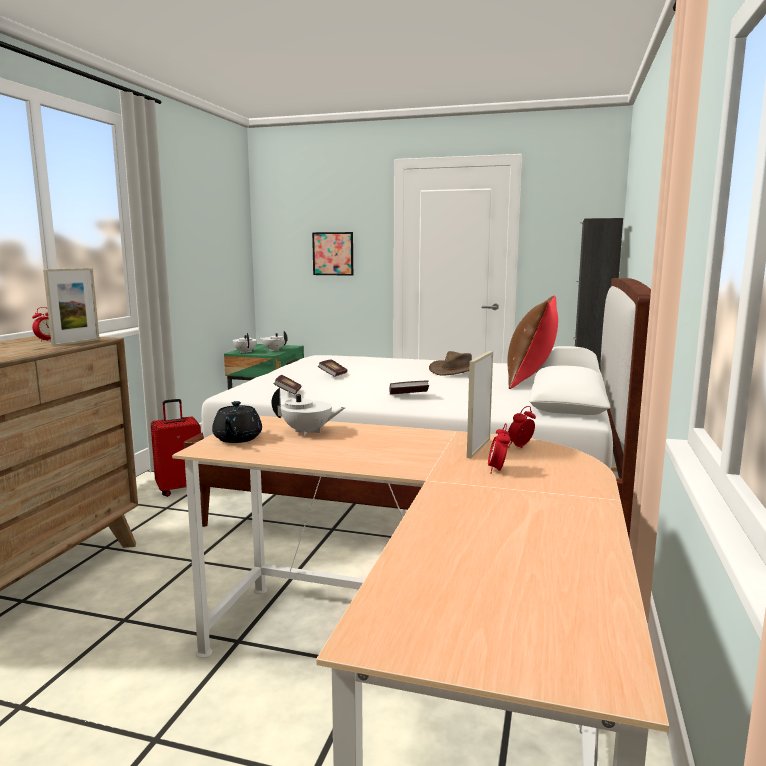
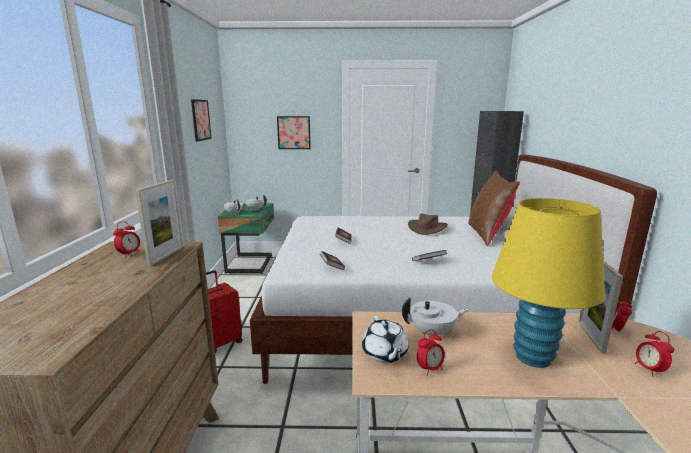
camera: 15 degrees left, 5 degrees up
(207, 233) = (200, 120): none -> picture
(237, 439) = (384, 354): black teapot -> white teapot
(265, 450) = (429, 369): none -> alarm clock
(385, 453) = (533, 357): none -> yellow table lamp

